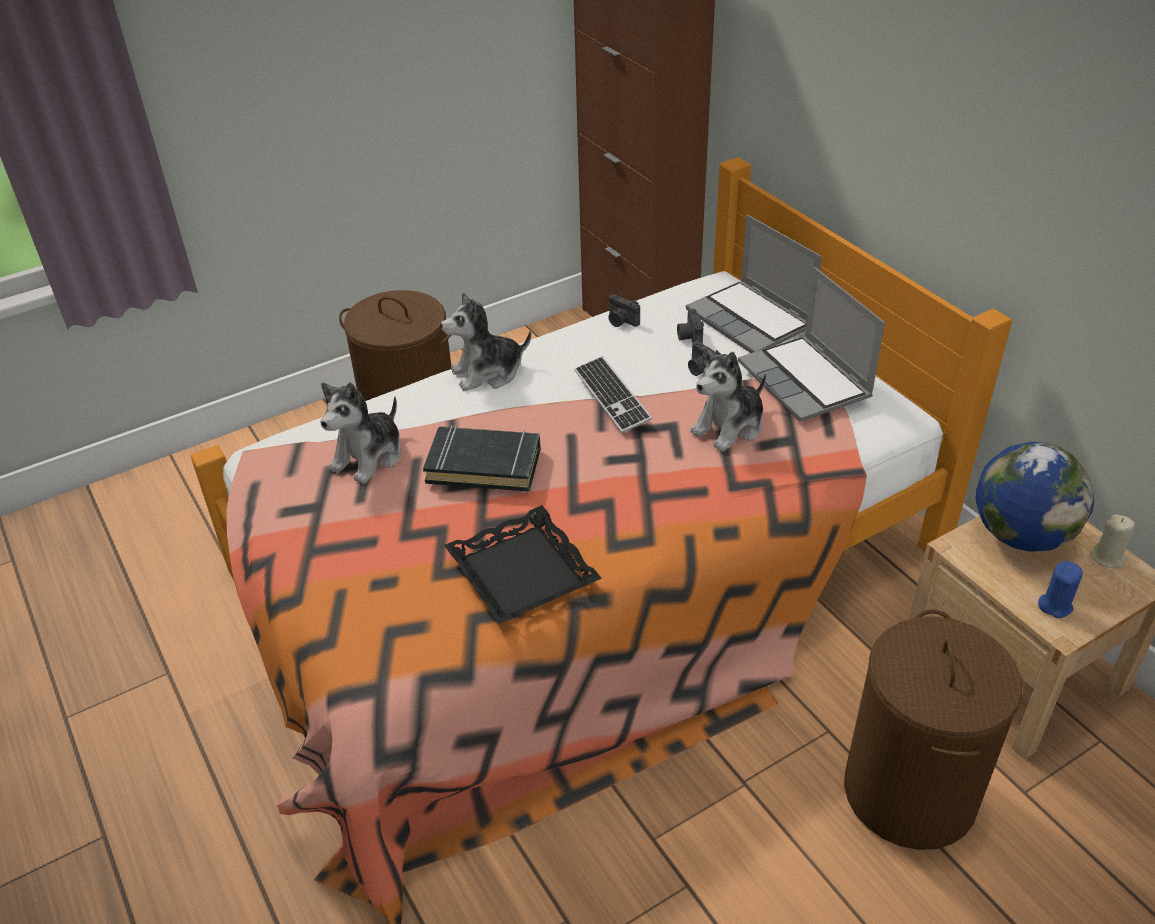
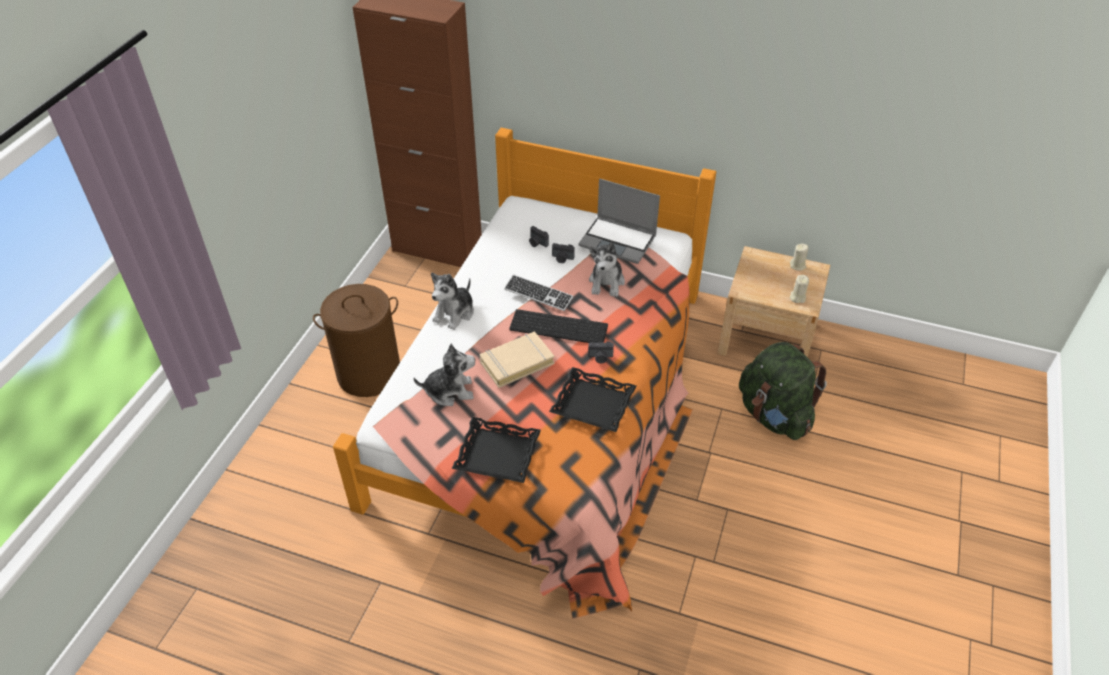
camera: 40 degrees left, 5 degrees up
(328, 565) = (497, 455): none -> black tray
(369, 457) = (449, 391): plush toy -> plush toy turned 90 degrees counterclockwise
(484, 465) = (516, 362): black book -> beige book
(592, 449) = (560, 326): none -> keyboard
(621, 321) = (493, 250): camera -> camera (600, 357)
(751, 320) = (557, 219): laptop -> none
(910, 793) = (774, 415): brown laundry basket -> green backpack
(1020, 535) = (759, 273): globe -> none
(1055, 605) = (797, 297): blue candle -> beige candle

